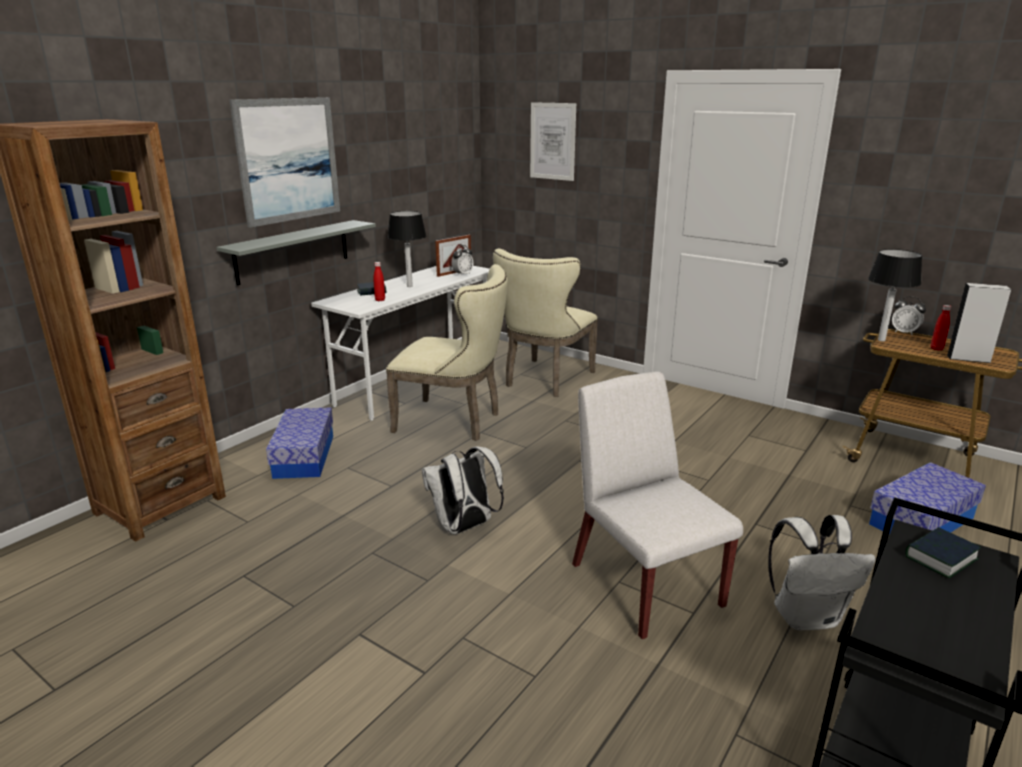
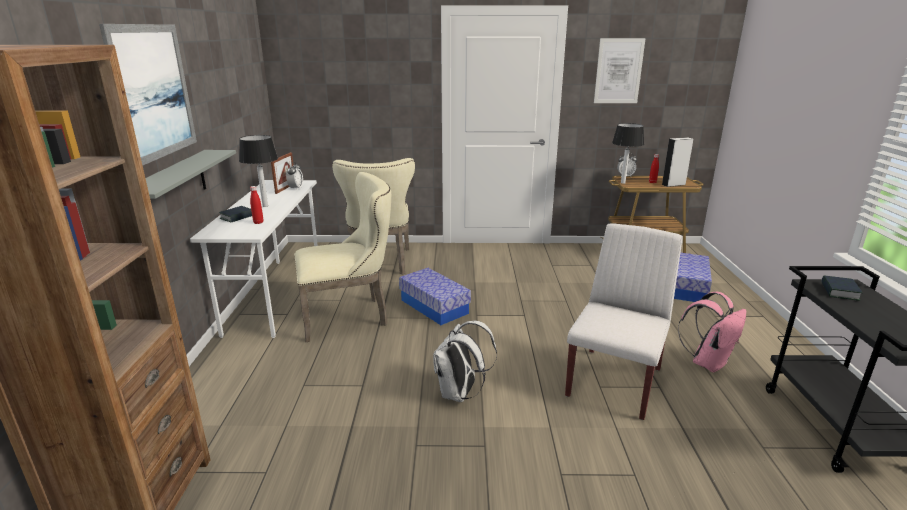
camera: 35 degrees left, 0 degrees up
(304, 456) = (248, 391): storage box -> storage box (434, 306)
(552, 141) = (342, 65): picture -> picture (618, 71)
(644, 584) = (614, 381): white chair -> white chair turned 90 degrees clockwise
(807, 616) = (708, 362): white backpack -> pink backpack

